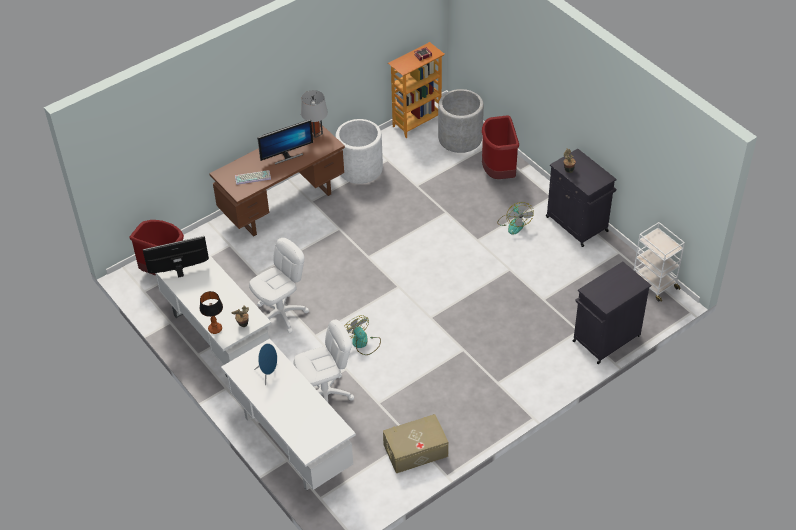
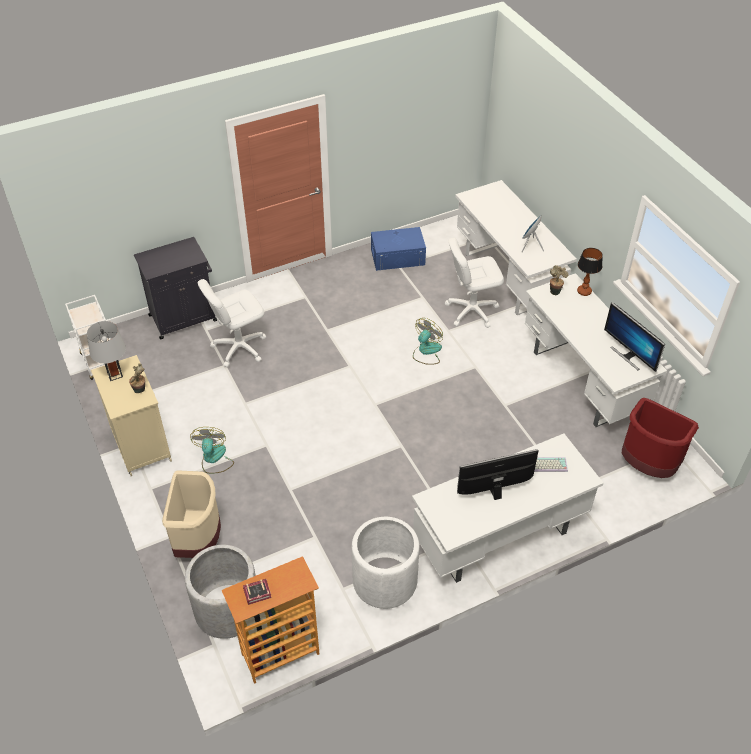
camera: 170 degrees left, 0 degrees up
(179, 271) = (628, 356): monitor -> monitor turned 60 degrees clockwise
(281, 314) = (510, 395): white office chair -> white office chair (239, 347)
(282, 204) = (499, 539): brown desk -> white desk
(315, 133) = (449, 524): grey table lamp -> grey table lamp (115, 374)
(363, 343) = (426, 351): fan -> fan turned 120 degrees counterclockwise
(415, 450) = (397, 257): beige storage box -> blue storage box
(498, 171) = (199, 539): red trash can -> beige trash can
(577, 225) = (140, 444): black cabinet -> beige cabinet

